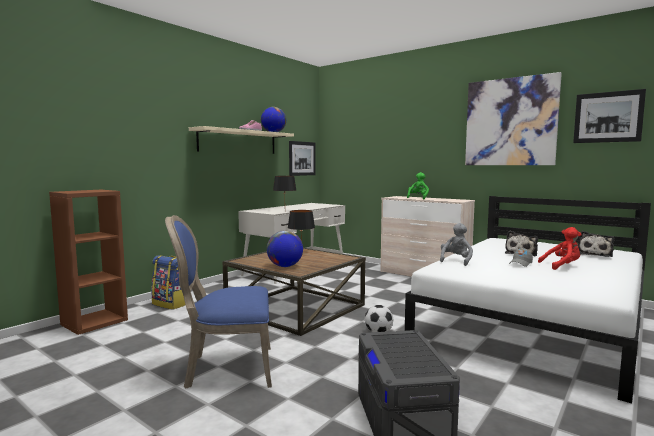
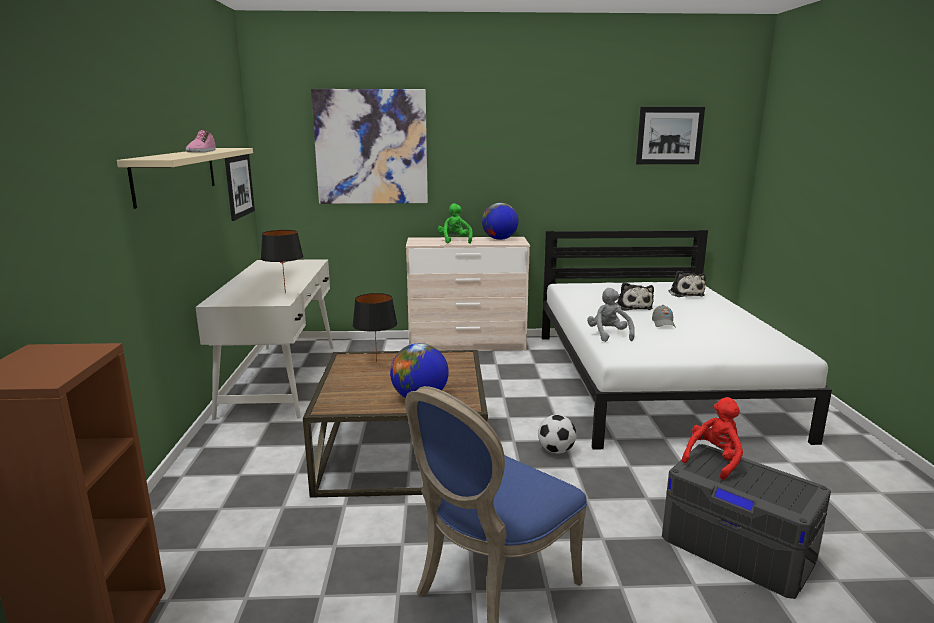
camera: 40 degrees left, 10 degrees up
(170, 304) = (189, 523): backpack -> none
(273, 132) = (224, 149): globe -> globe (499, 239)
(510, 122) = (566, 135): picture -> picture (371, 147)
(562, 266) = (695, 318): red plush toy -> red plush toy (714, 460)

